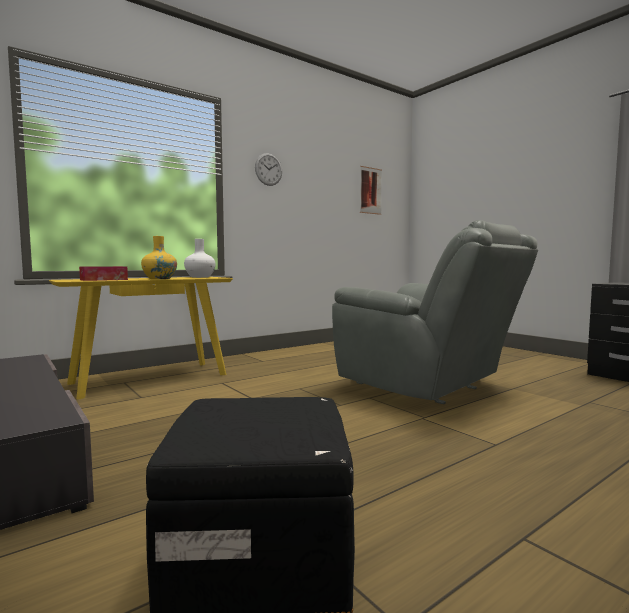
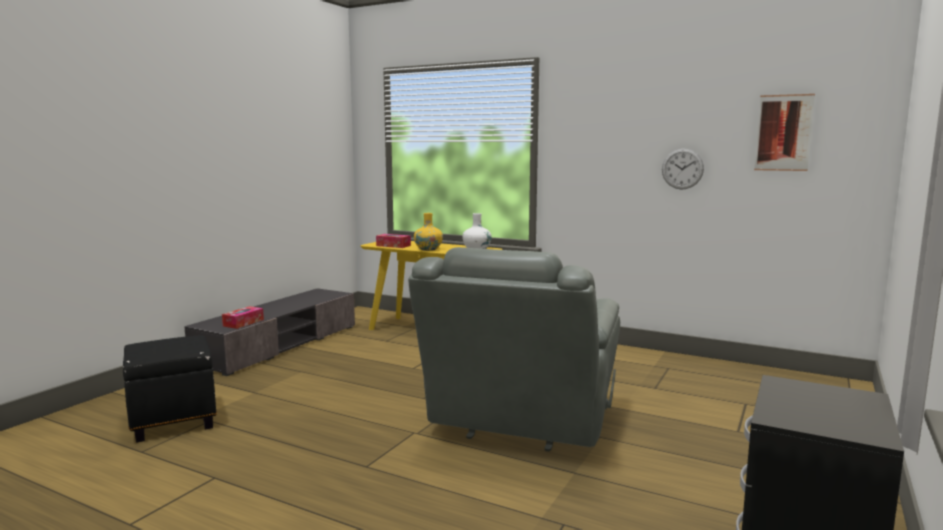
camera: 65 degrees right, 5 degrees up
(46, 407) = (243, 323): none -> tissue box
(268, 169) = (594, 125): wall clock -> wall clock (682, 169)

